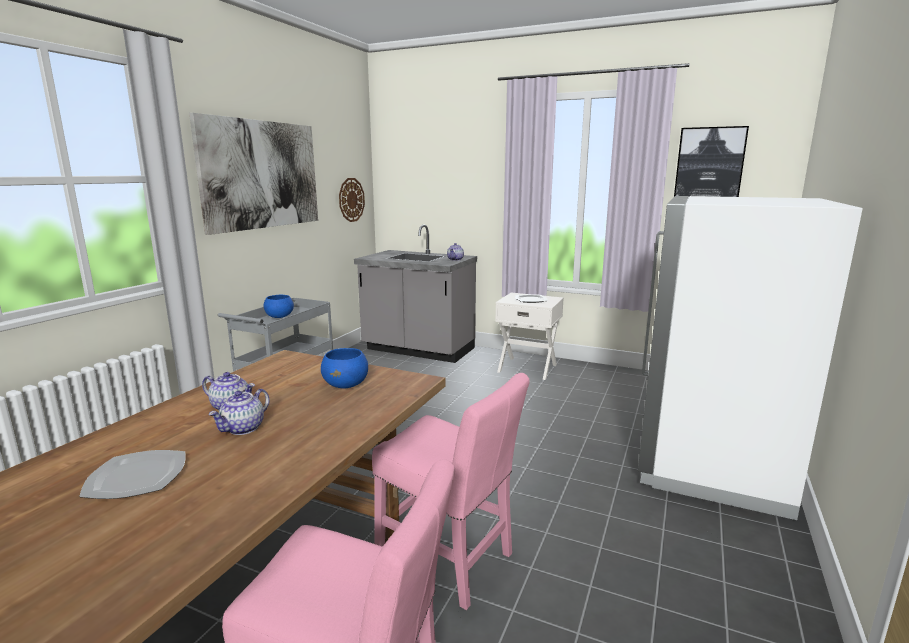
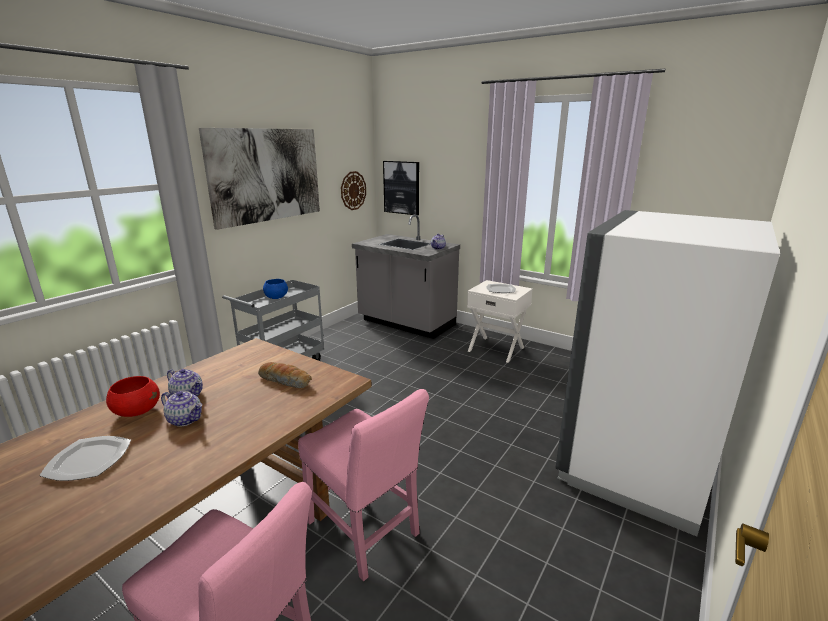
camera: 10 degrees right, 5 degrees up
(173, 426) = (137, 411): none -> red bowl
(243, 429) = (186, 419): teapot -> teapot turned 105 degrees counterclockwise
(346, 385) = (286, 381): blue bowl -> bread
(709, 165) = (680, 171): picture -> picture (402, 187)

